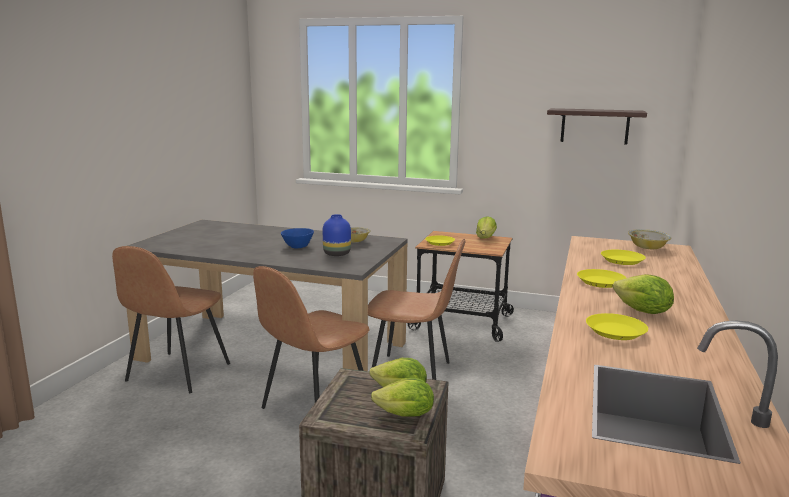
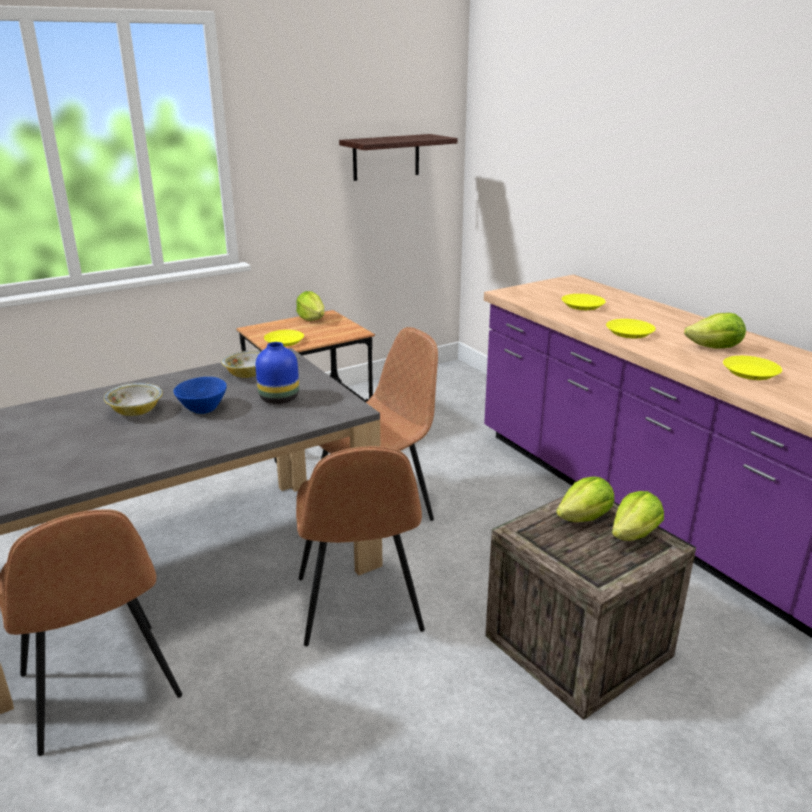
camera: 50 degrees left, 10 degrees up
(647, 248) = (560, 286): bowl -> bowl (136, 411)

